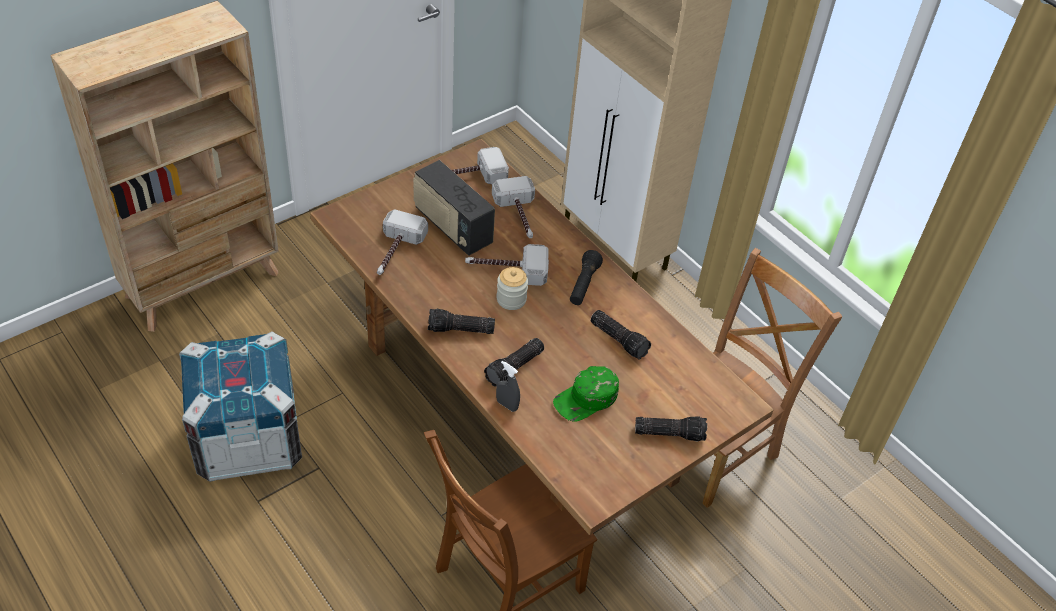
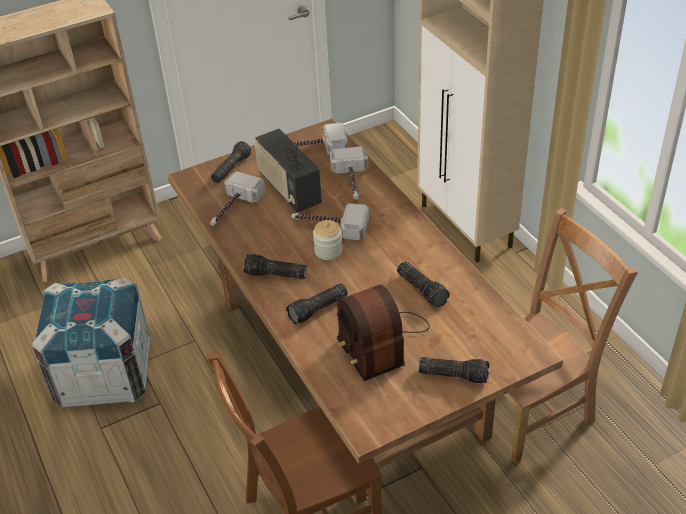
camera: 15 degrees right, 5 degrees down
(507, 405) = (303, 341): grey spray bottle -> none
(583, 285) = (398, 241): black flashlight -> black flashlight (231, 170)
(586, 399) = (379, 340): green cap -> radio

